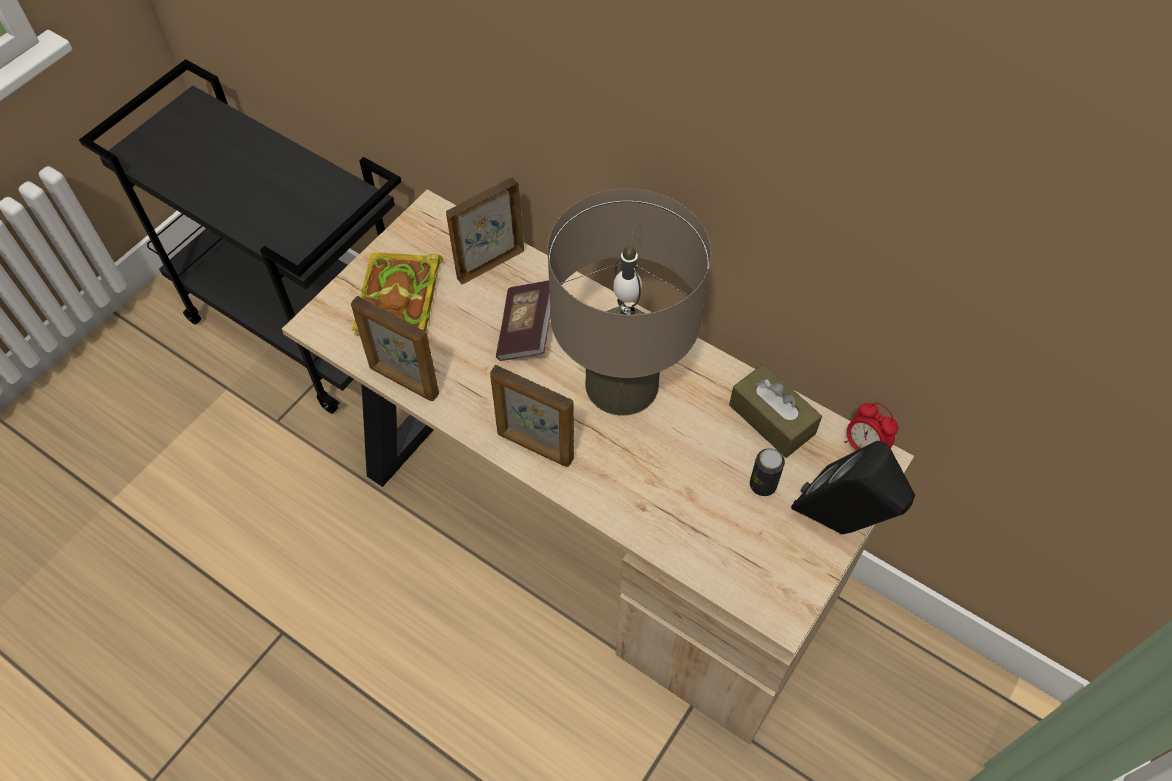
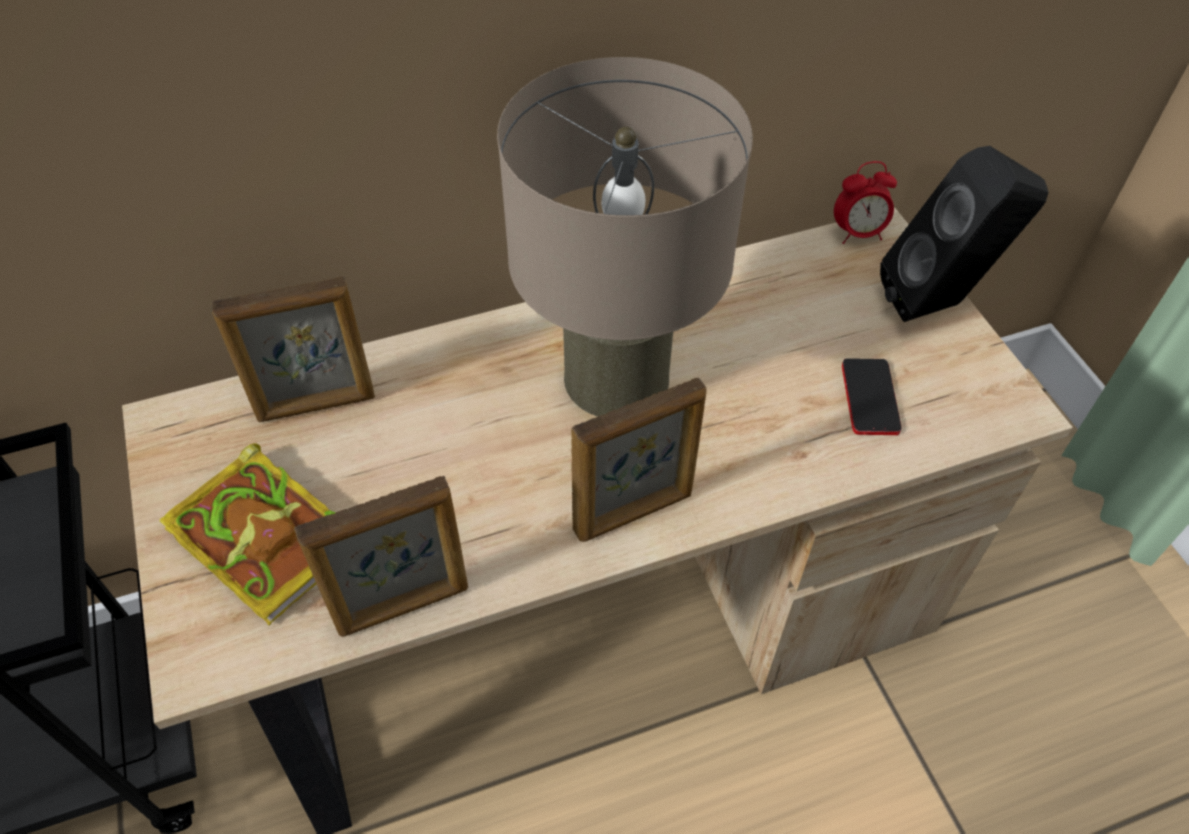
camera: 55 degrees left, 5 degrees down
(489, 264) = (317, 406): picture frame -> picture frame turned 105 degrees counterclockwise
(526, 331) = (455, 425): book -> none
(718, 523) = (869, 398): none -> phone
(763, 485) = (847, 334): can -> none
(772, 419) = (770, 281): brown tissue box -> none

